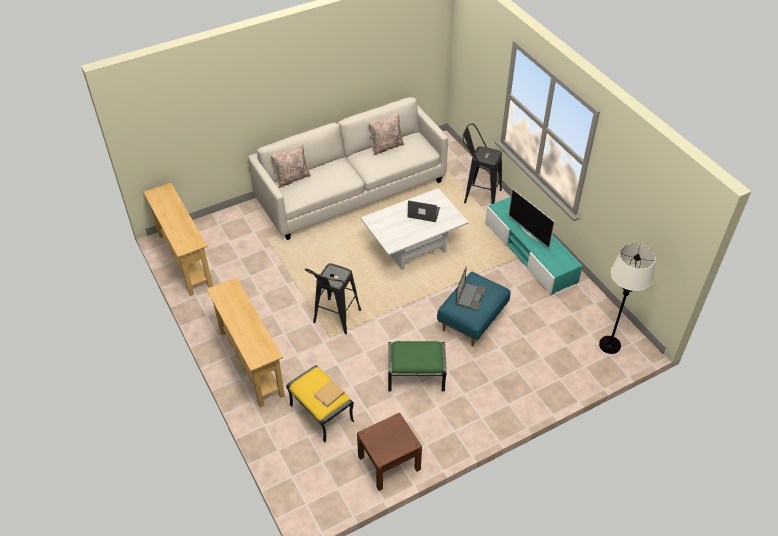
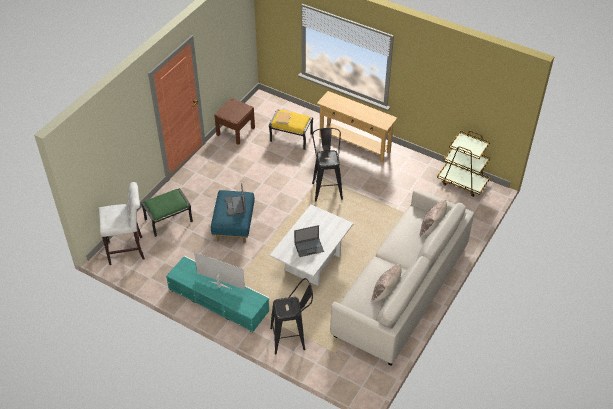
camera: 150 degrees right, 0 degrees up
(184, 261) = (462, 182): beige console table -> brown cart
(415, 377) = (249, 177): green ottoman -> green ottoman (168, 220)
(609, 345) = (128, 250): white floor lamp -> white stool

